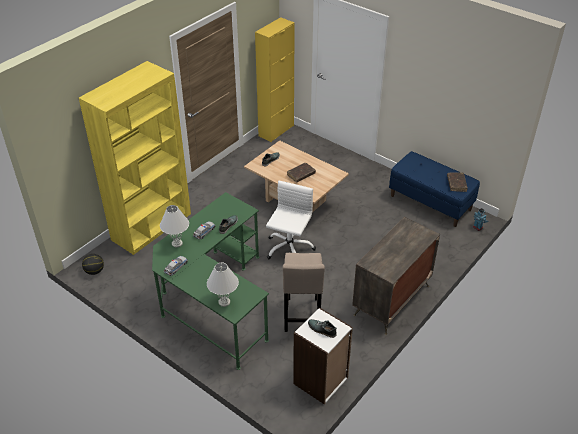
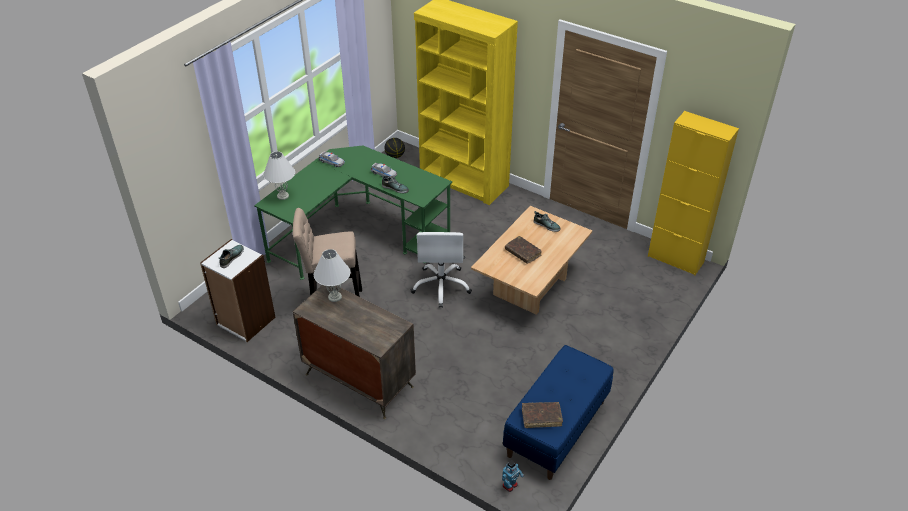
camera: 85 degrees right, 0 degrees up
(177, 243) = (366, 158): white table lamp -> white table lamp (334, 297)
(289, 248) = (441, 286): white office chair -> white office chair turned 75 degrees clockwise

